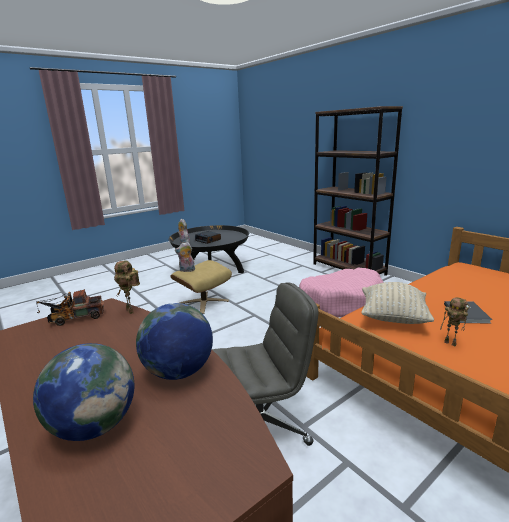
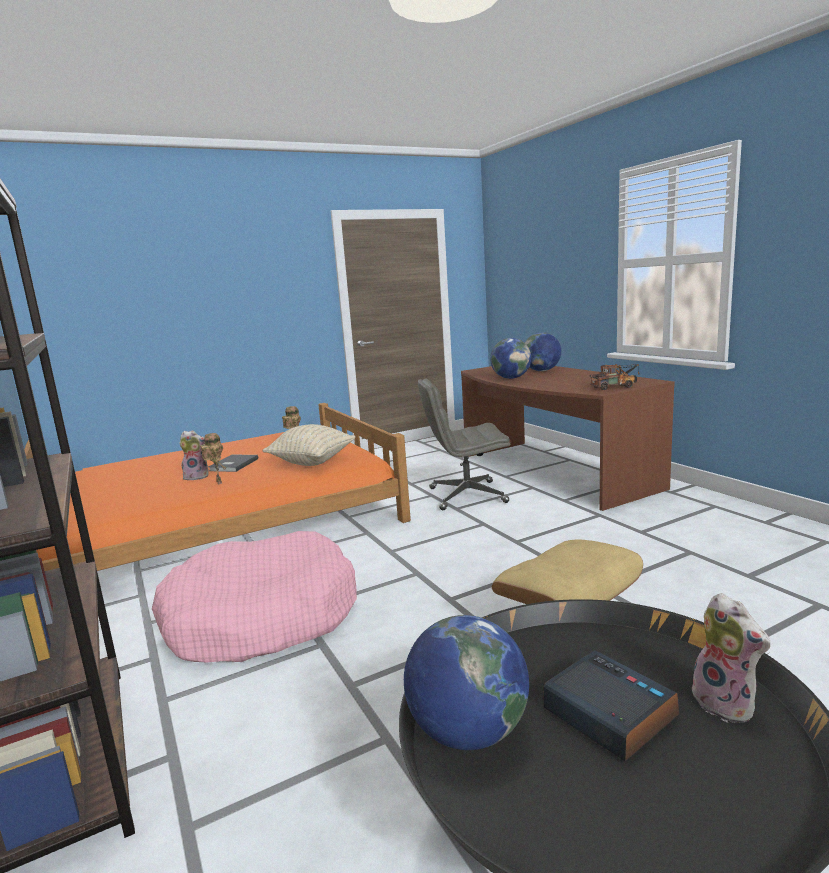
camera: 170 degrees left, 5 degrees down
(131, 311) = (569, 390): toy robot -> toy robot (217, 482)
(187, 271) = (600, 552): plush toy -> plush toy (197, 476)
(236, 237) = (468, 732): none -> globe

